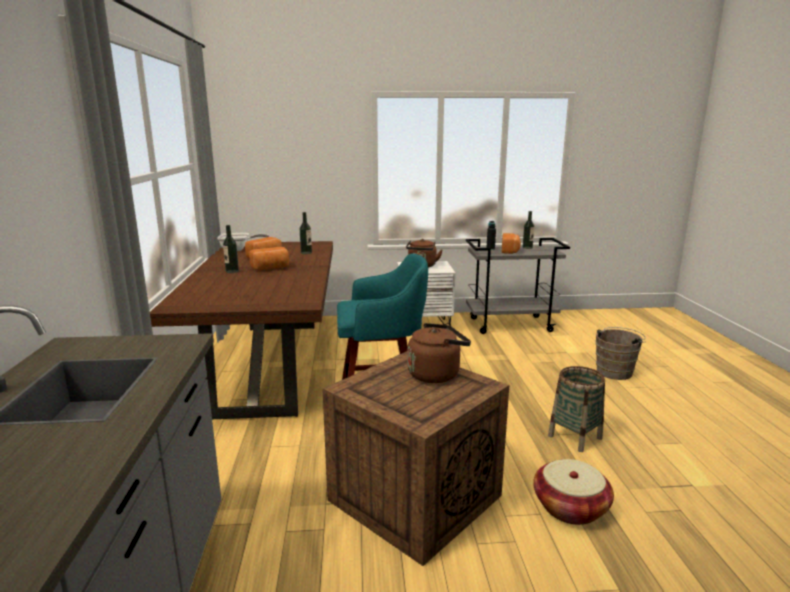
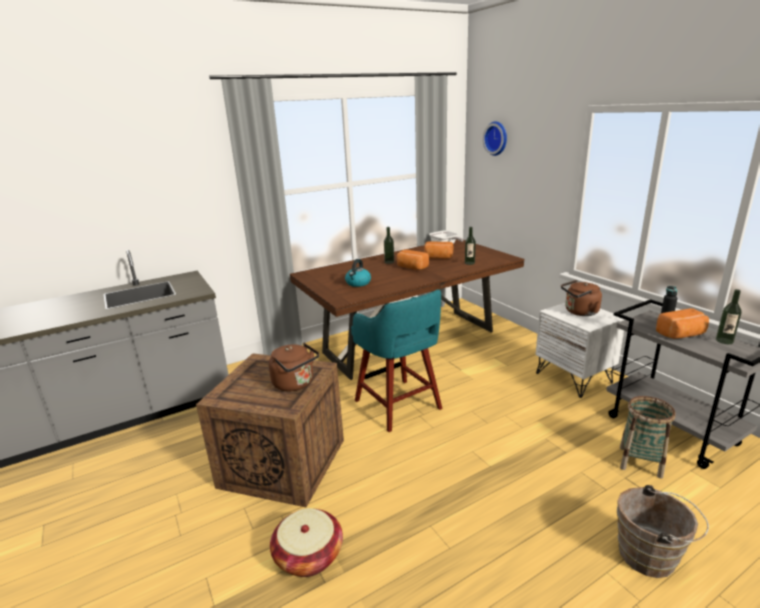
camera: 65 degrees right, 5 degrees up
(259, 123) = (497, 138): none -> wall clock
(268, 291) = (358, 283): none -> kettle
(575, 437) = (434, 540): basket -> basket (640, 462)

